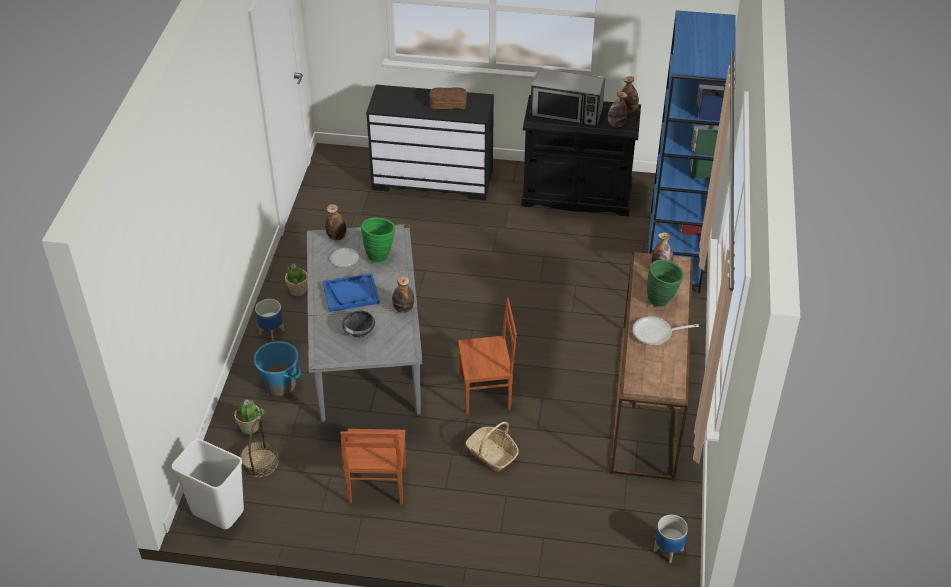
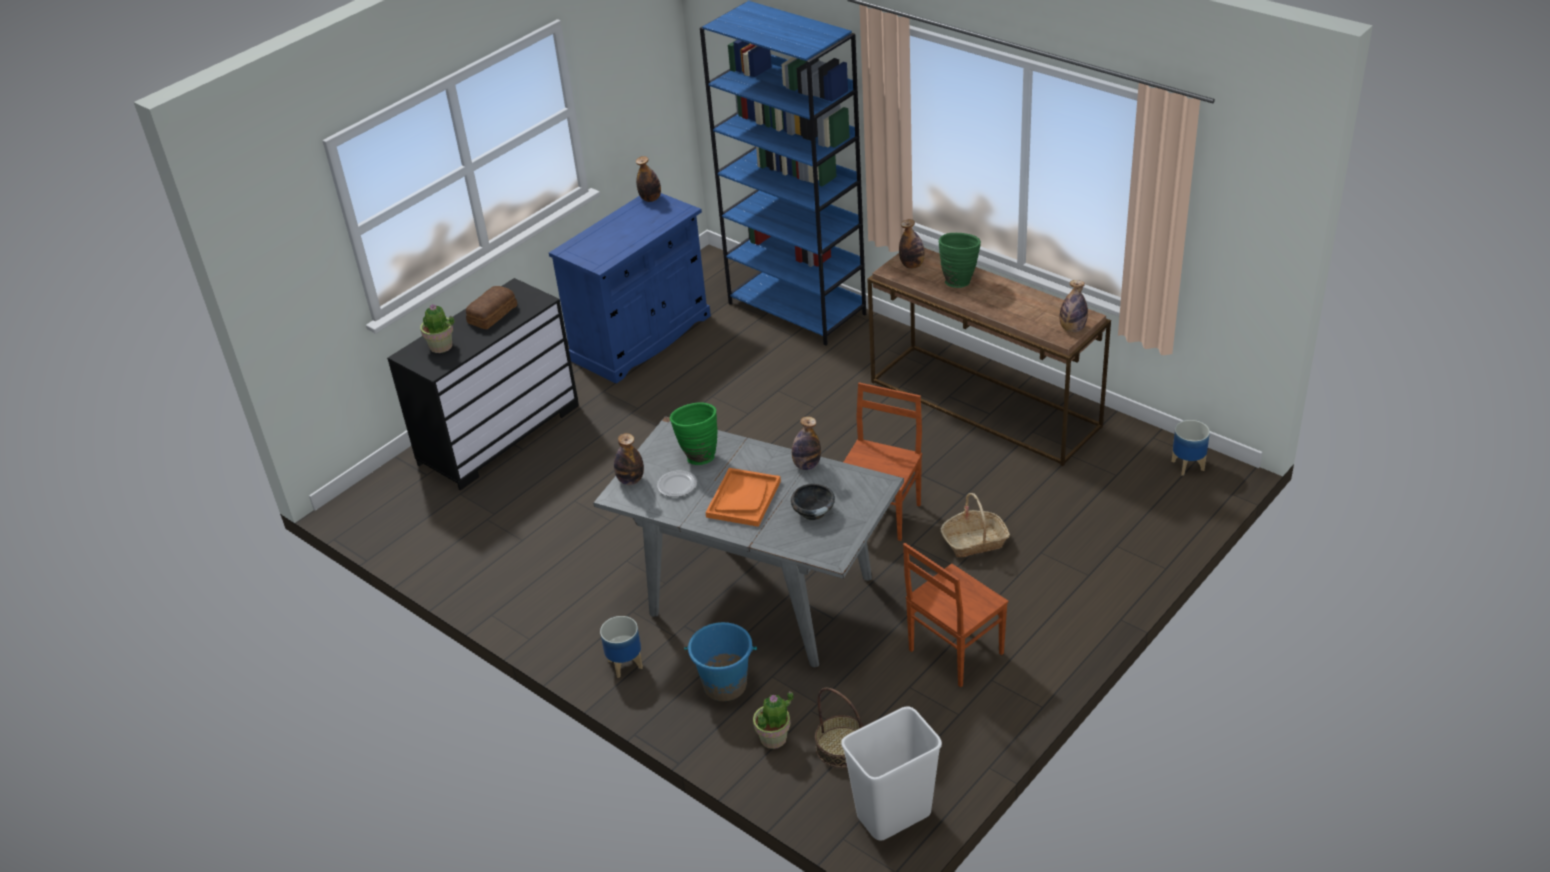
camera: 55 degrees left, 5 degrees down
(298, 290) = (574, 615): potted plant -> potted plant (441, 346)
(351, 294) = (743, 499): blue tray -> orange tray
(376, 485) = (954, 652): brown chair -> brown chair turned 105 degrees clockwise
(566, 112) = (609, 238): microwave -> none
(576, 195) = (641, 338): black cabinet -> blue cabinet
(616, 124) = (665, 214): bottle -> bottle (1072, 329)
(656, 333) = (1002, 301): frying pan -> none

